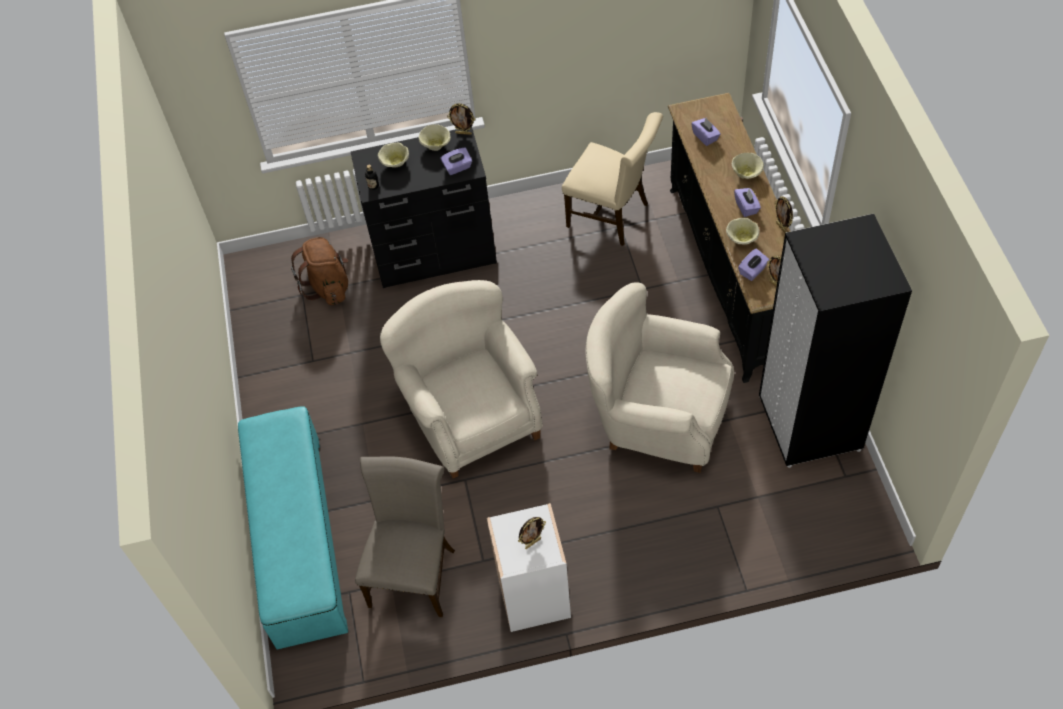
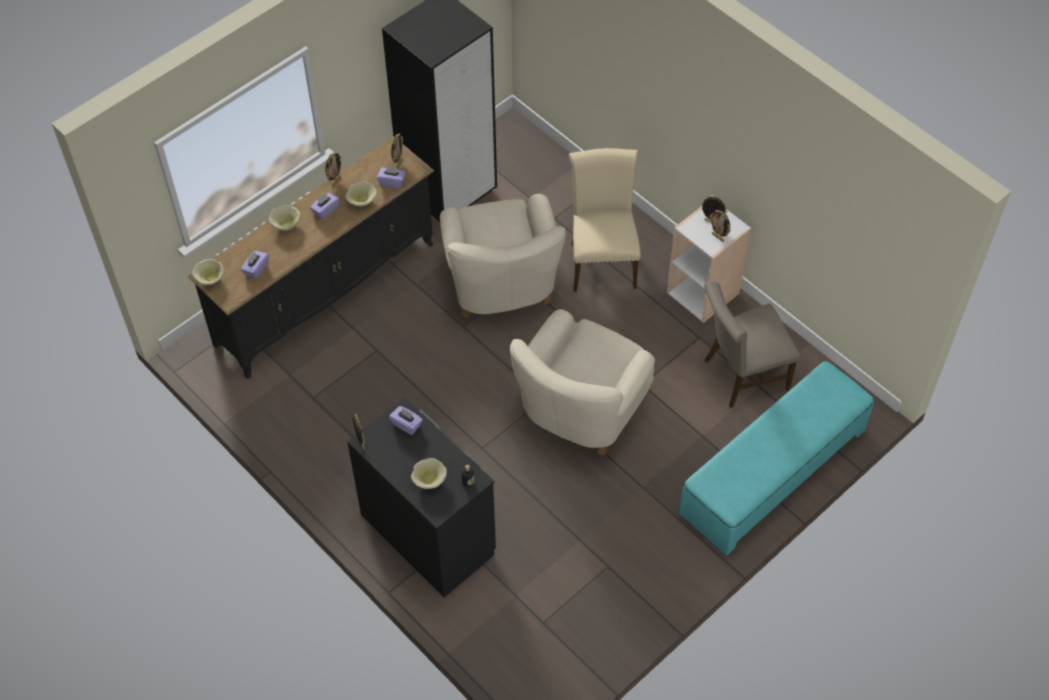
camera: 125 degrees left, 0 degrees up
(328, 286) = (520, 605): brown backpack -> none
(436, 144) = (387, 457): beige bowl -> beige bowl (209, 278)
(509, 538) = (718, 237): none -> picture frame
(612, 216) = (303, 409): beige chair -> beige chair (602, 261)

